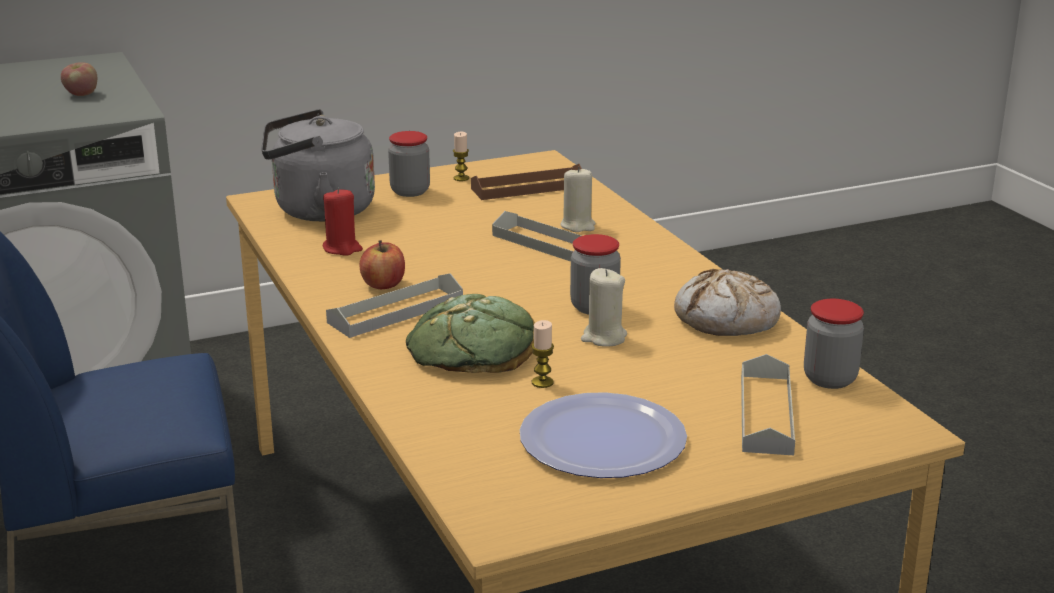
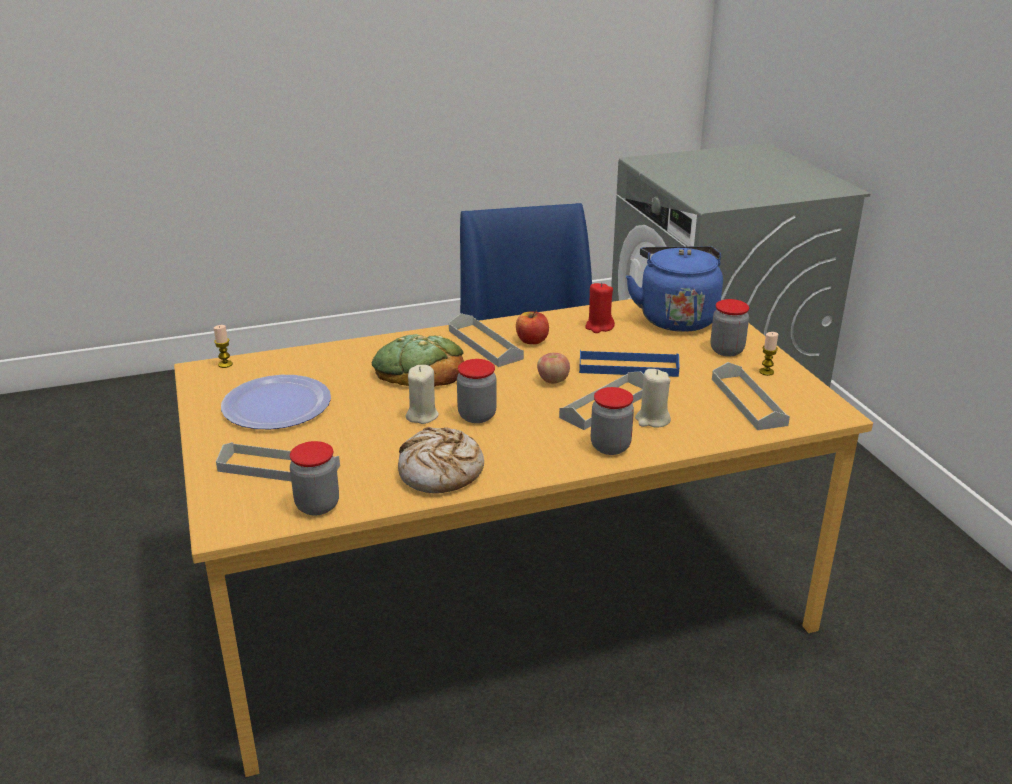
camera: 95 degrees right, 5 degrees up
(81, 94) = (746, 190): apple -> apple (552, 380)
(318, 211) = (676, 317): grey kettle -> blue kettle
(457, 235) = (628, 367): none -> blue tray
(528, 188) = (748, 401): brown tray -> grey tray
(542, 382) = (361, 389): candle -> candle (225, 364)
(639, 243) = (610, 446): none -> jar

